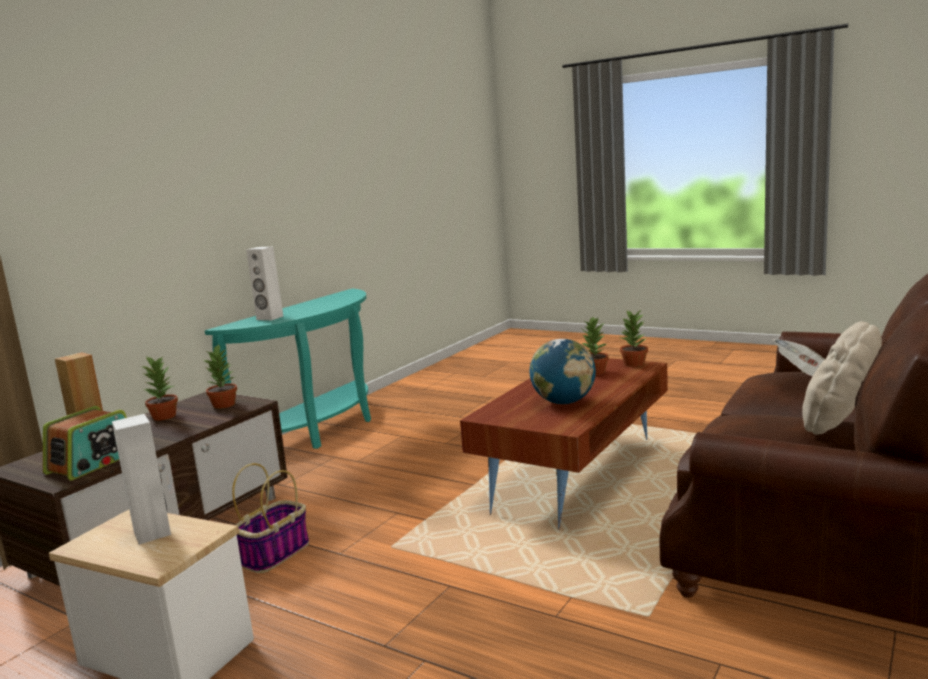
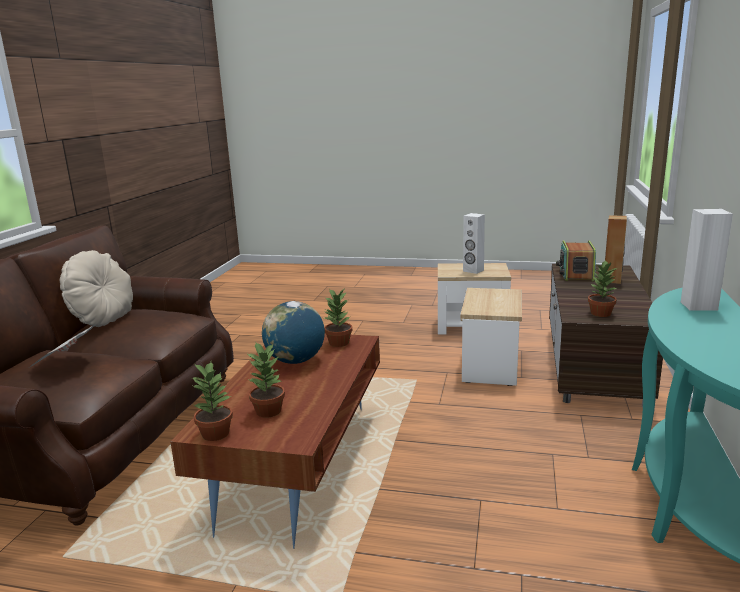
camera: 160 degrees right, 5 degrees up
(164, 416) = (624, 300): potted plant -> potted plant (339, 343)
(275, 554) = (489, 366): basket -> side table

